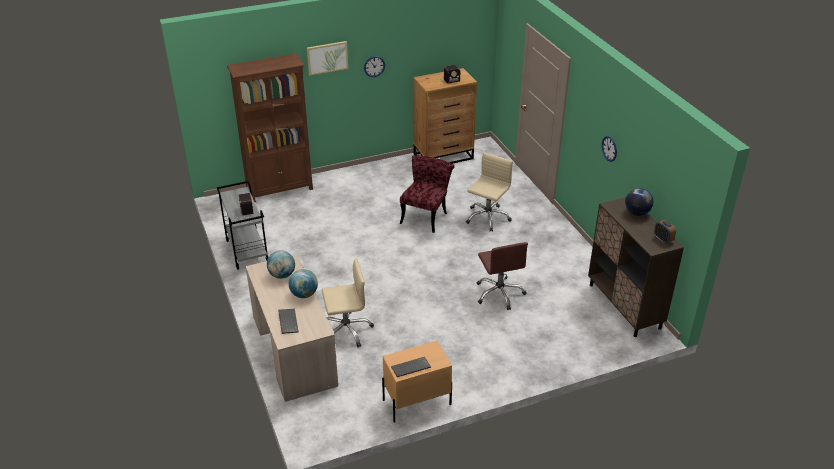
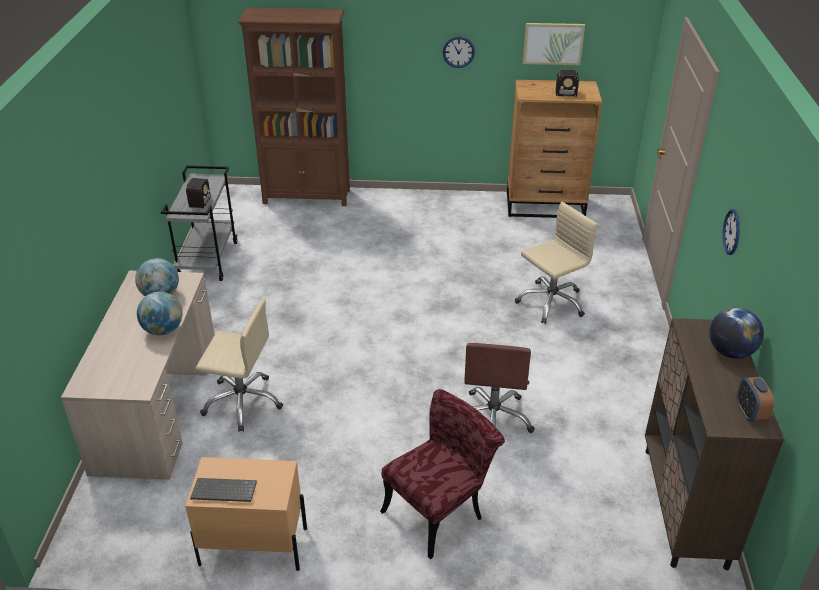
camera: 25 degrees right, 0 degrees up
(287, 321) = (109, 361): keyboard -> none
(327, 57) = (389, 25): picture -> picture (553, 43)
(426, 215) = (466, 277): red chair -> red chair (440, 510)

